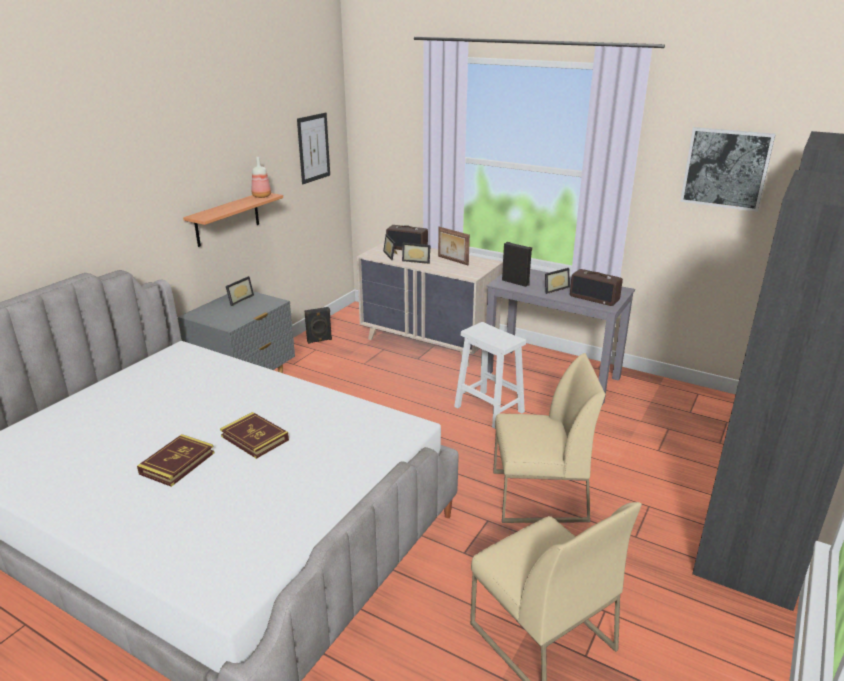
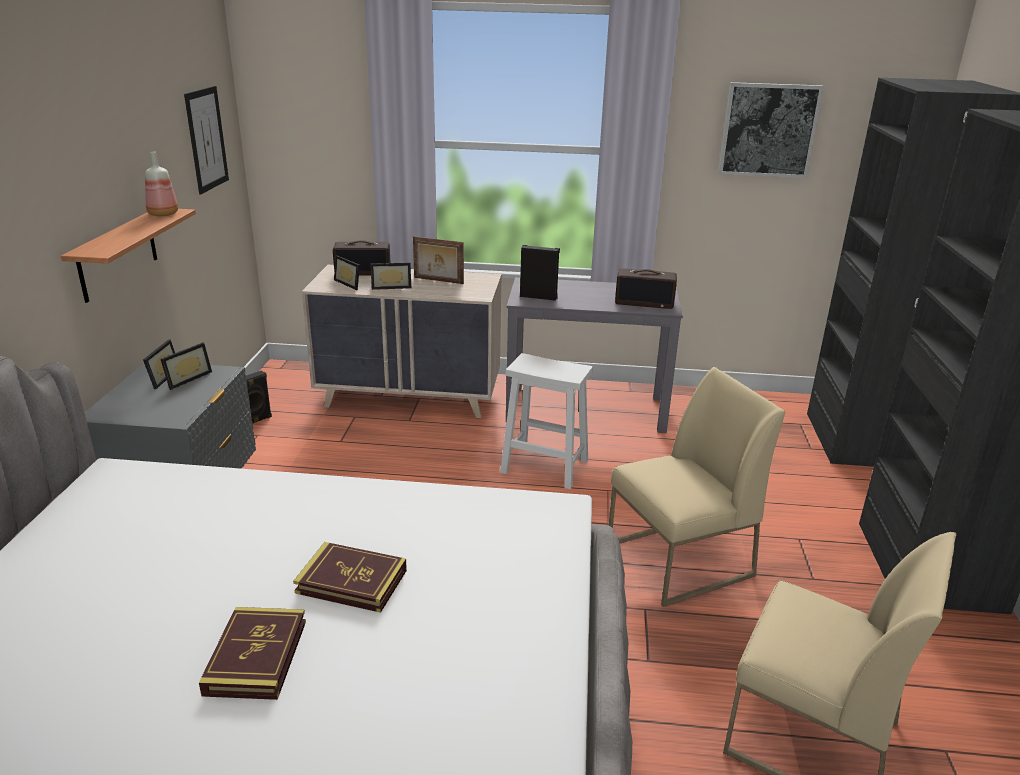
camera: 25 degrees left, 0 degrees up
(554, 289) = (590, 298): picture frame -> picture frame (186, 378)

